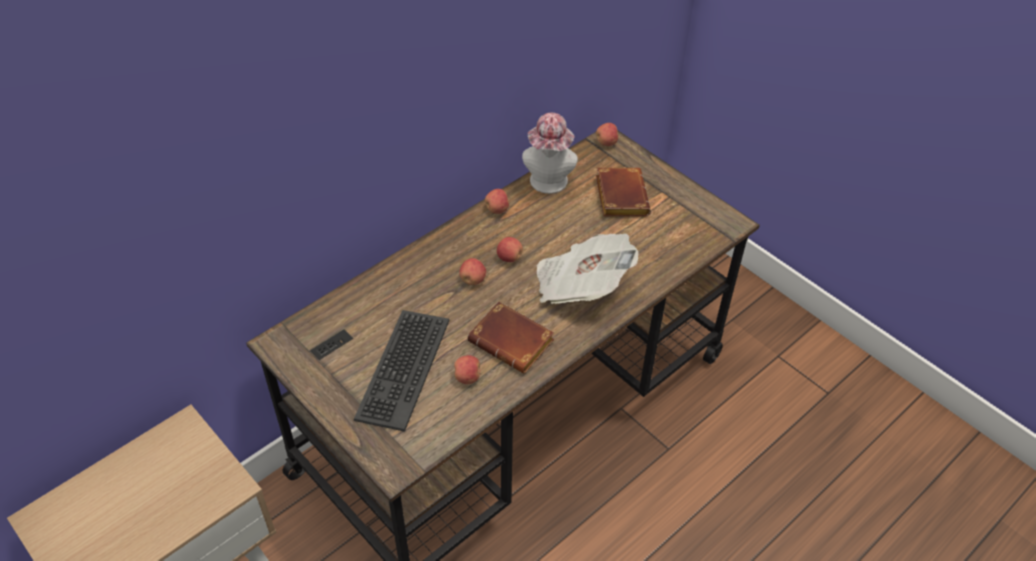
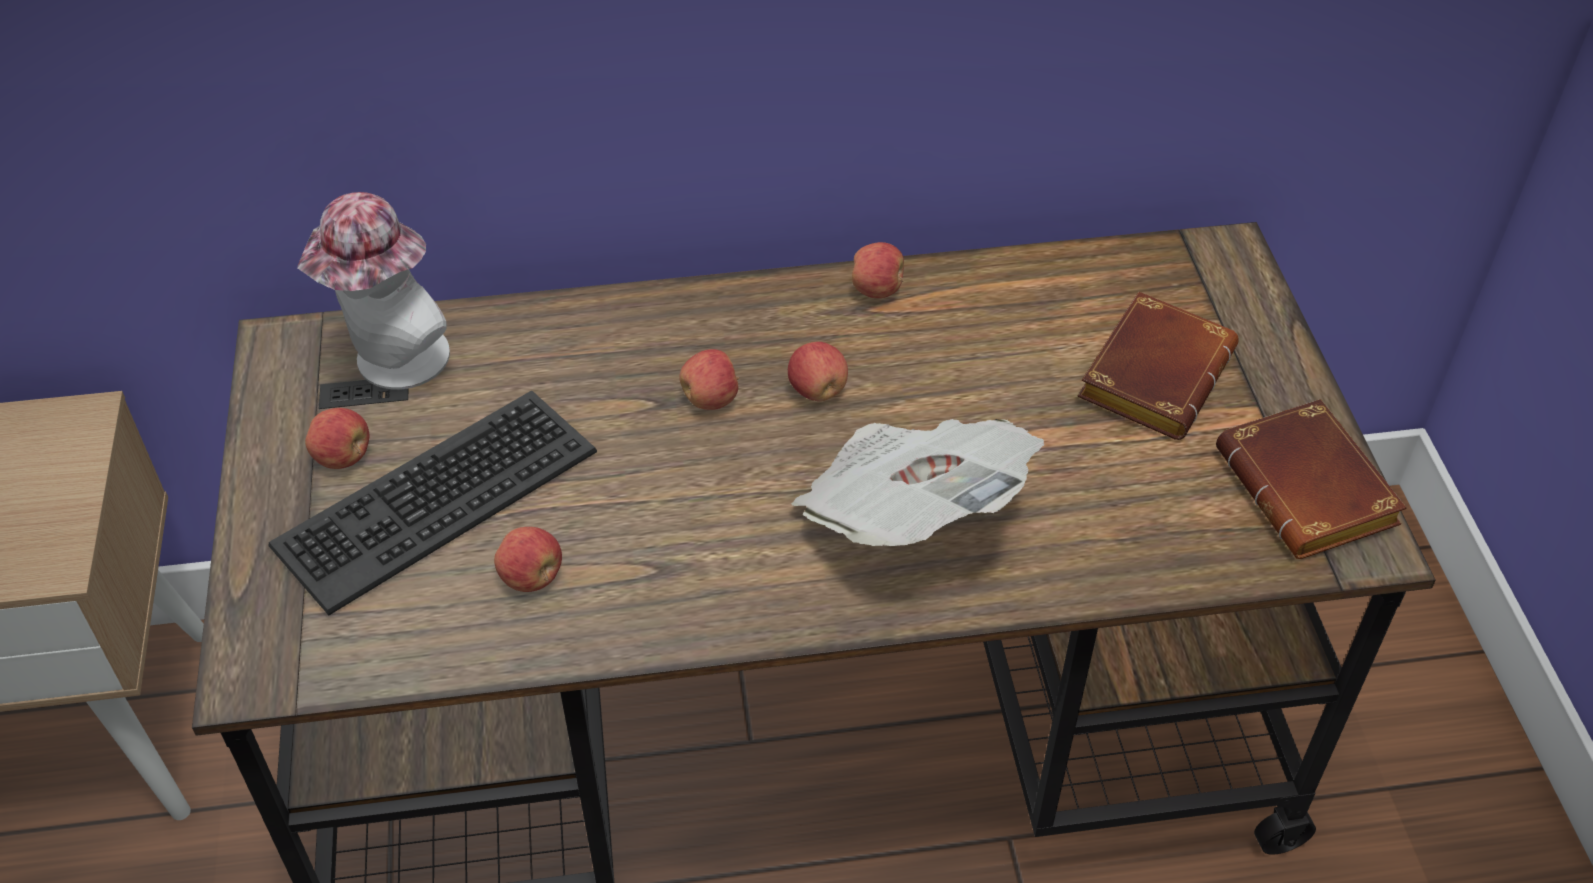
camera: 35 degrees right, 0 degrees up
(514, 342) = (679, 556): brown book -> brown book (1311, 492)
(548, 184) = (1022, 286): hat -> hat (393, 364)
(606, 142) = (1219, 256): apple -> apple (343, 457)

